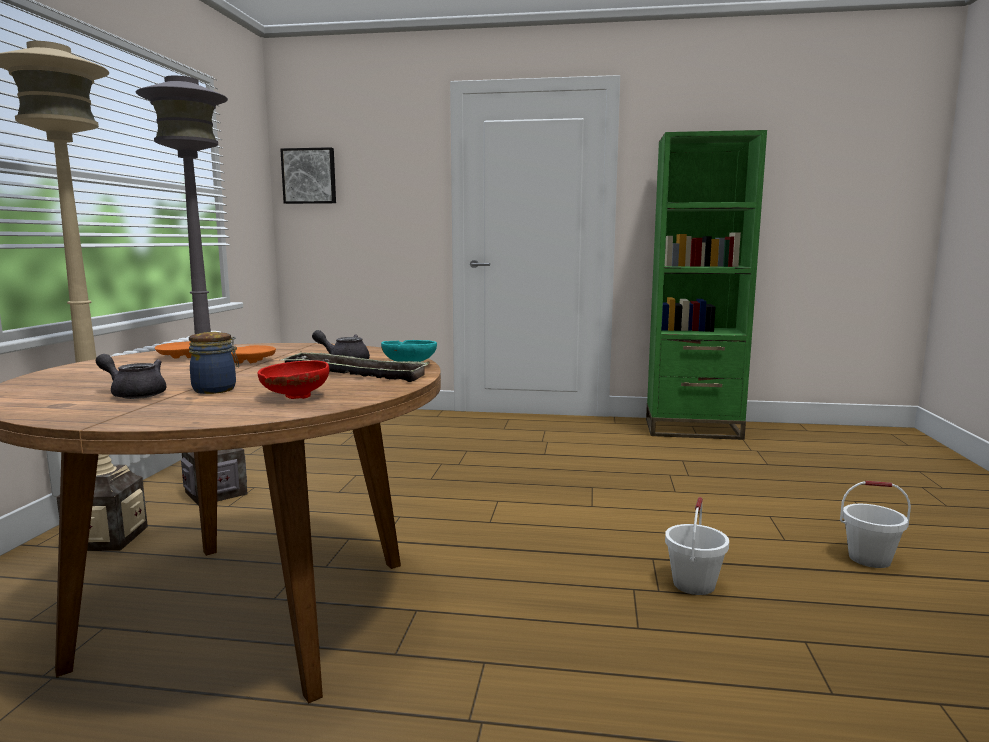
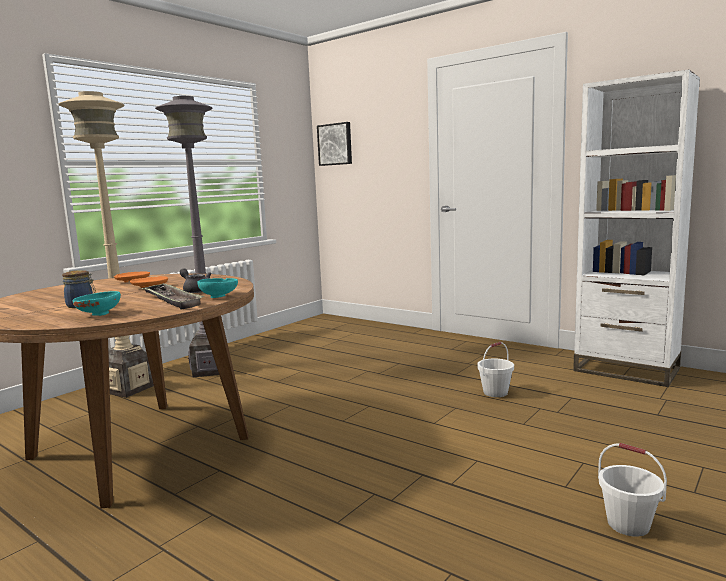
camera: 30 degrees right, 0 degrees up
(134, 394) = (44, 305): grey teapot -> none
(294, 397) = (98, 314): red bowl -> turquoise bowl
(692, 429) = (626, 370): green bookcase -> white bookcase
(693, 584) = (425, 502): white bucket -> white bucket (495, 392)

